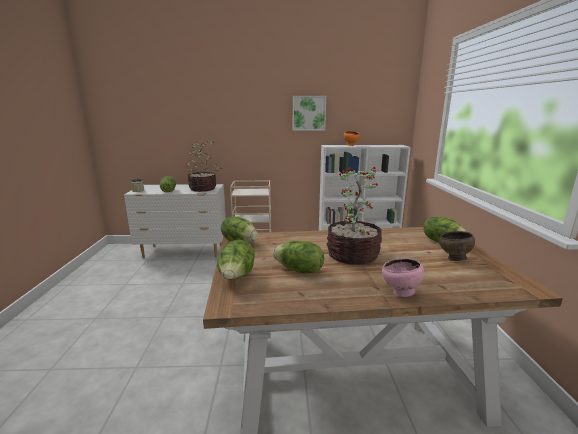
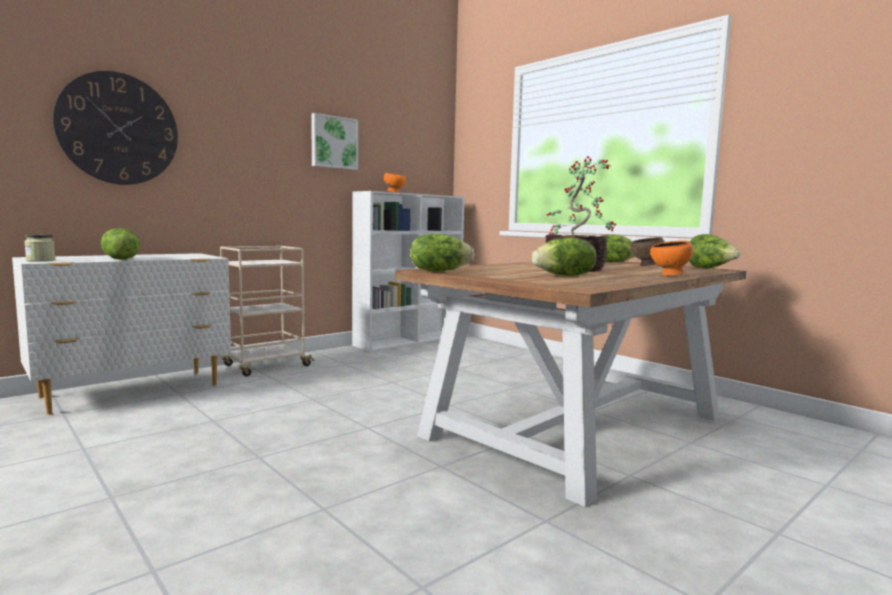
camera: 40 degrees left, 10 degrees down
(183, 120) = (118, 129): none -> wall clock
(203, 189) = (183, 256): potted plant -> none
(236, 278) = (529, 281): lettuce -> lettuce (709, 269)
(400, 293) = (670, 275): pink bowl -> orange bowl

